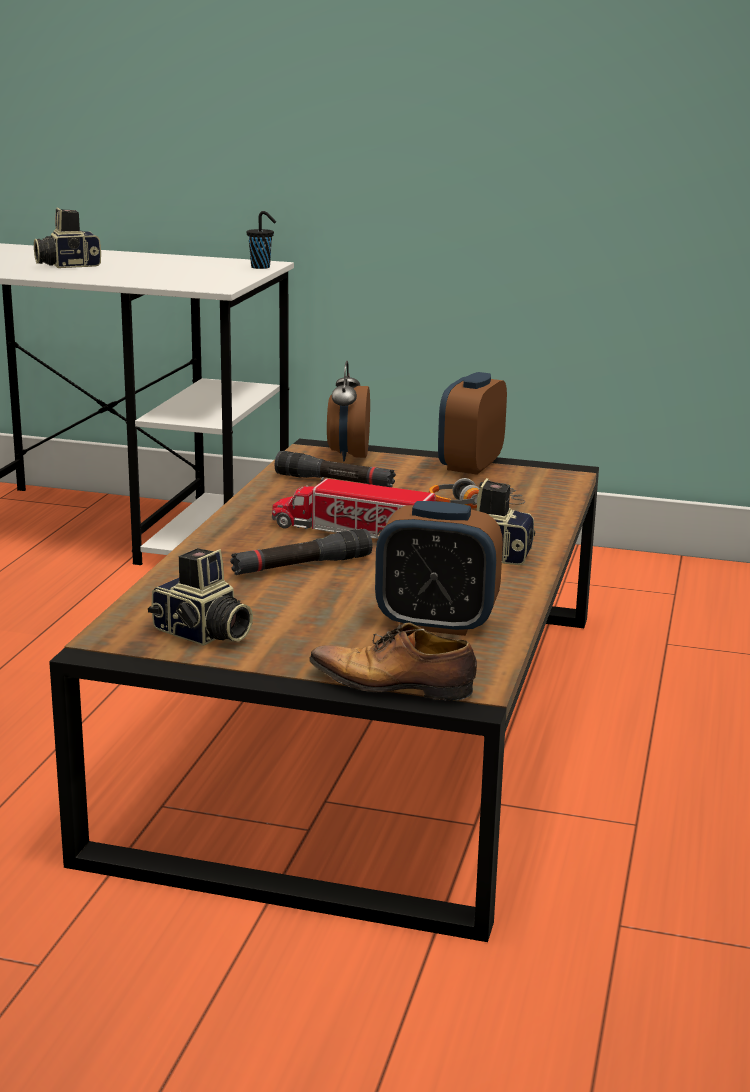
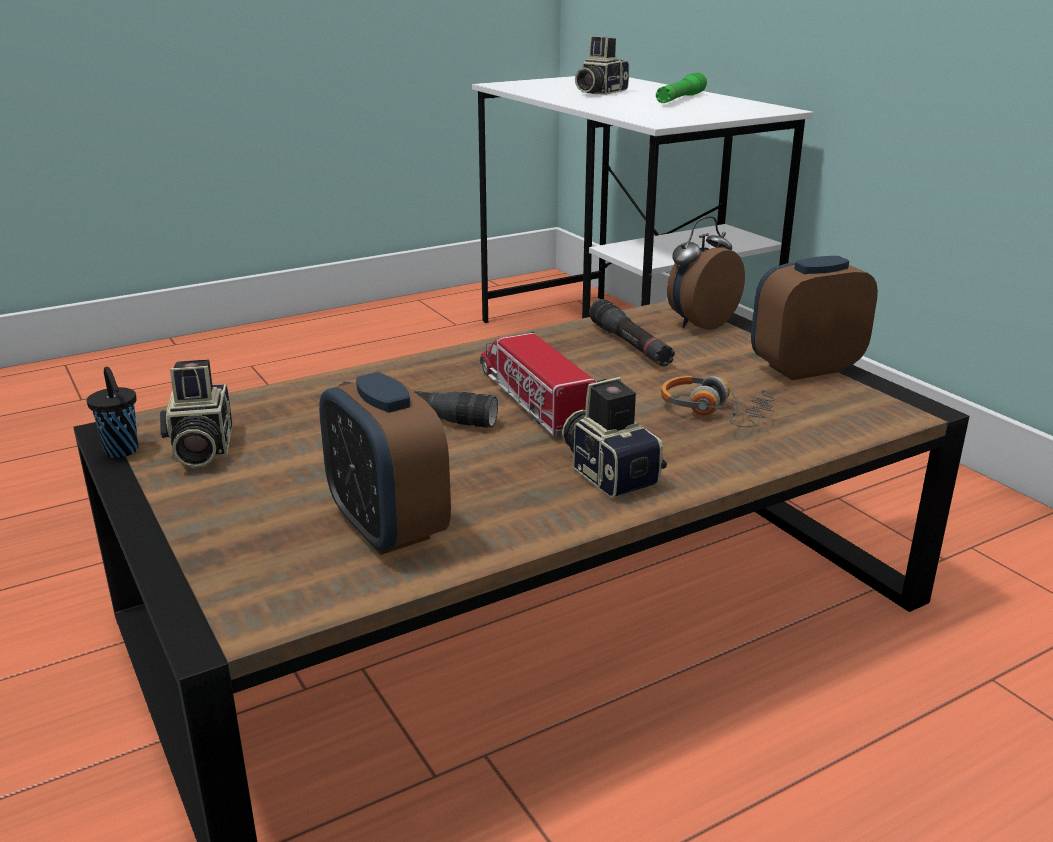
camera: 45 degrees right, 5 degrees up
(67, 265) = (599, 92): camera -> camera turned 75 degrees counterclockwise
(160, 263) = (680, 99): none -> green flashlight
(261, 267) = (762, 112): black cup -> black cup (122, 452)
(394, 685) = (200, 577): shoe -> none

